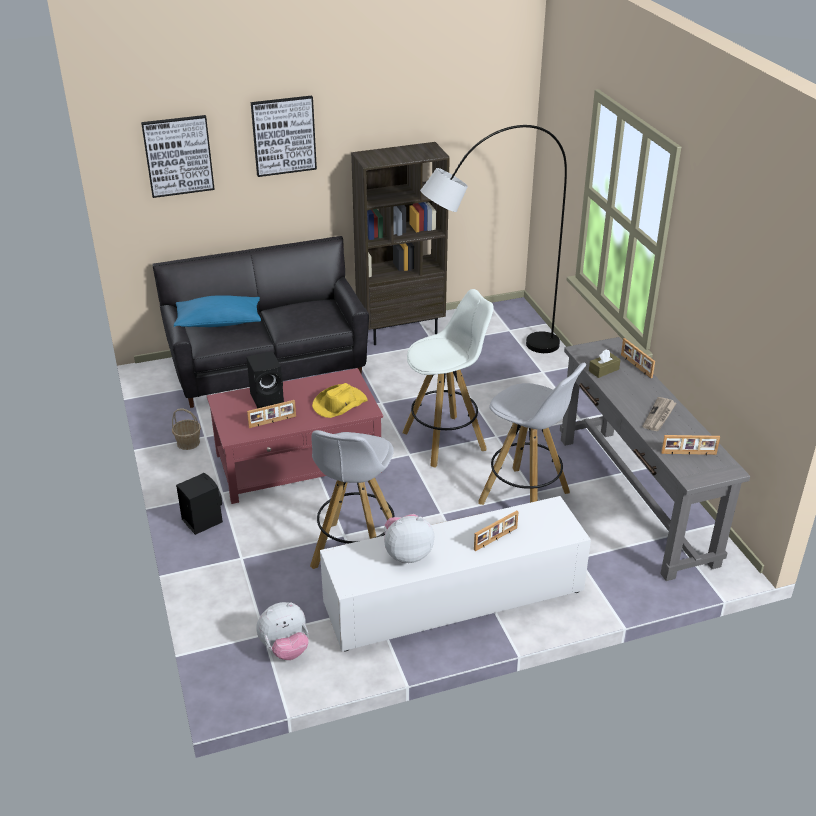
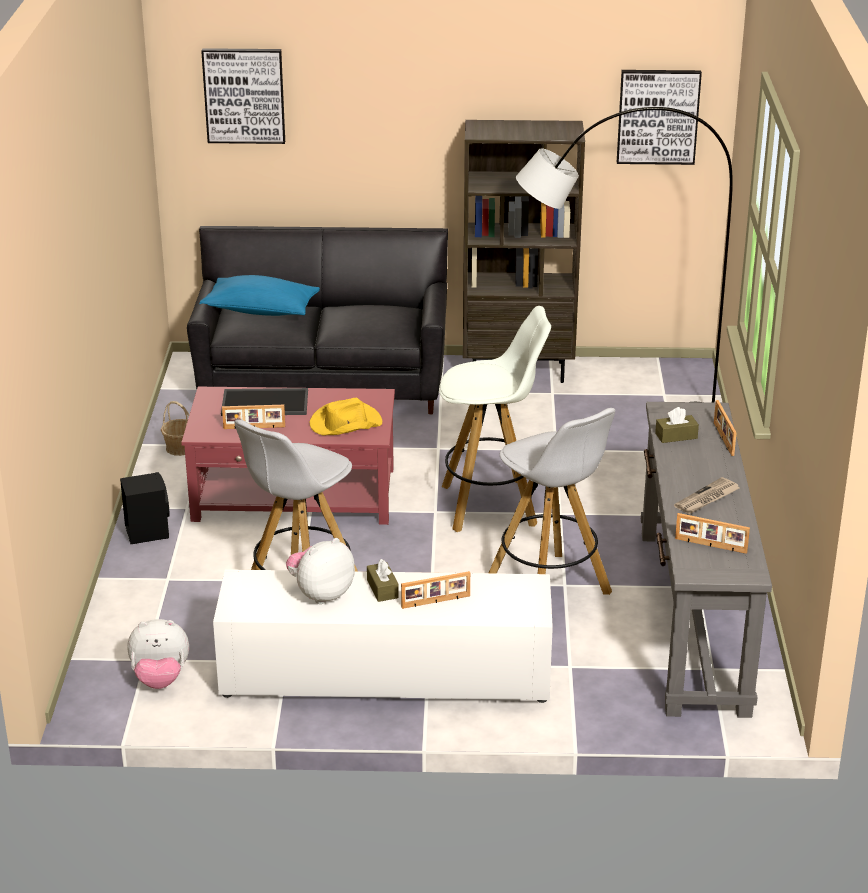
camera: 20 degrees right, 5 degrees down
(268, 398) = (266, 402): black speaker -> tray
(283, 135) = (379, 87): picture -> picture (658, 116)
(407, 553) = (321, 594): plush toy -> plush toy turned 45 degrees counterclockwise
(450, 537) = (382, 589): none -> brown tissue box

